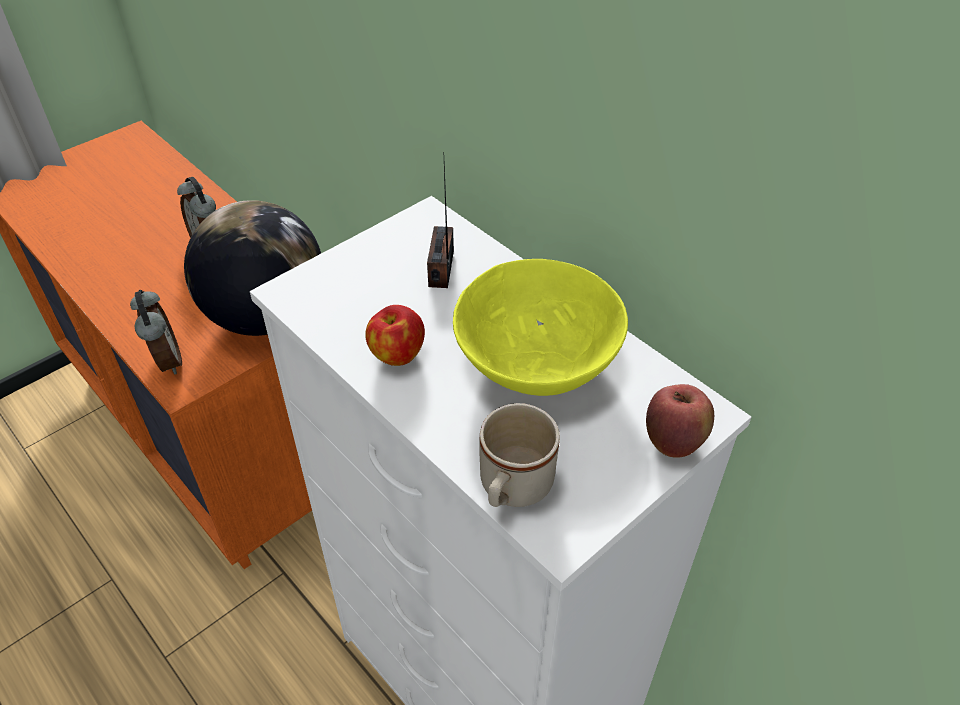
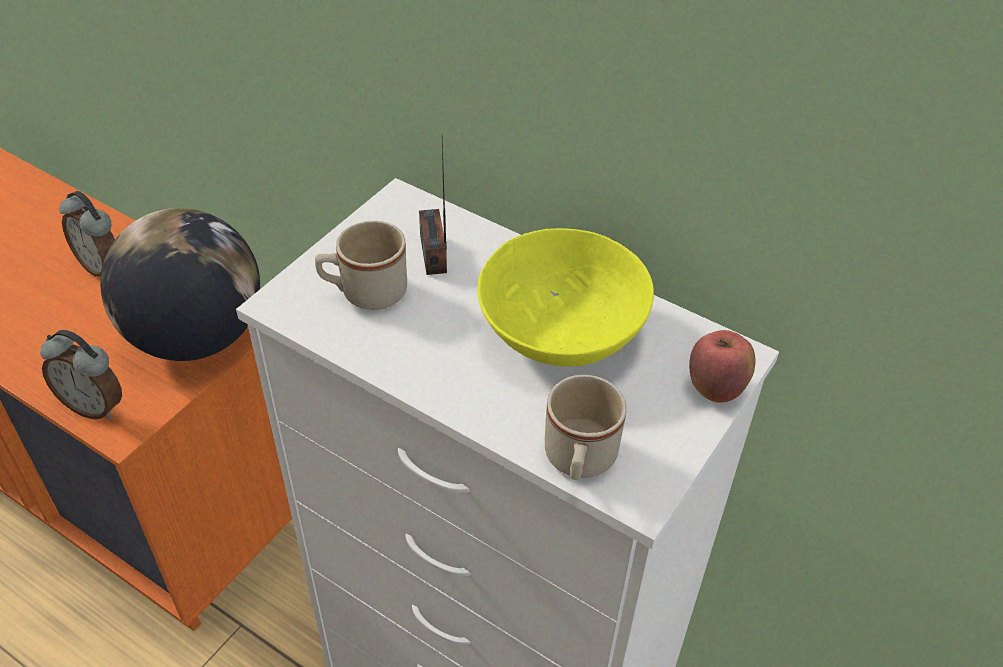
camera: 15 degrees left, 0 degrees up
(166, 361) = (94, 406): alarm clock -> alarm clock turned 150 degrees clockwise
(366, 294) = (364, 293): none -> beige mug
(396, 354) = (418, 349): apple -> none

